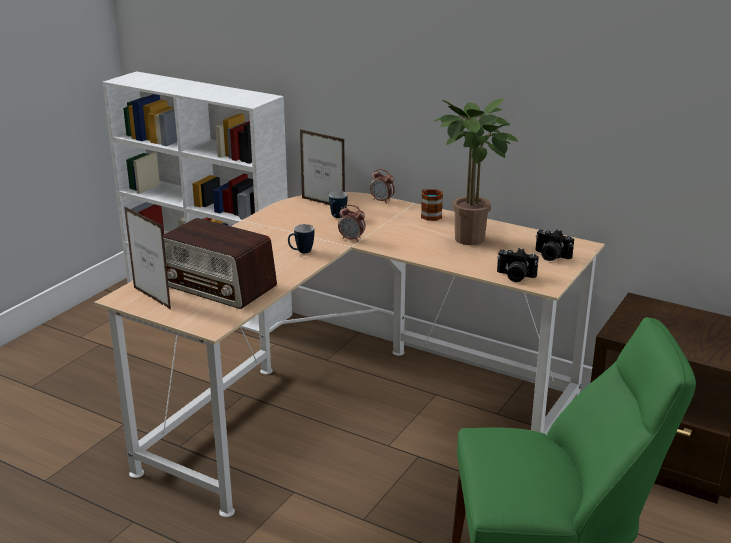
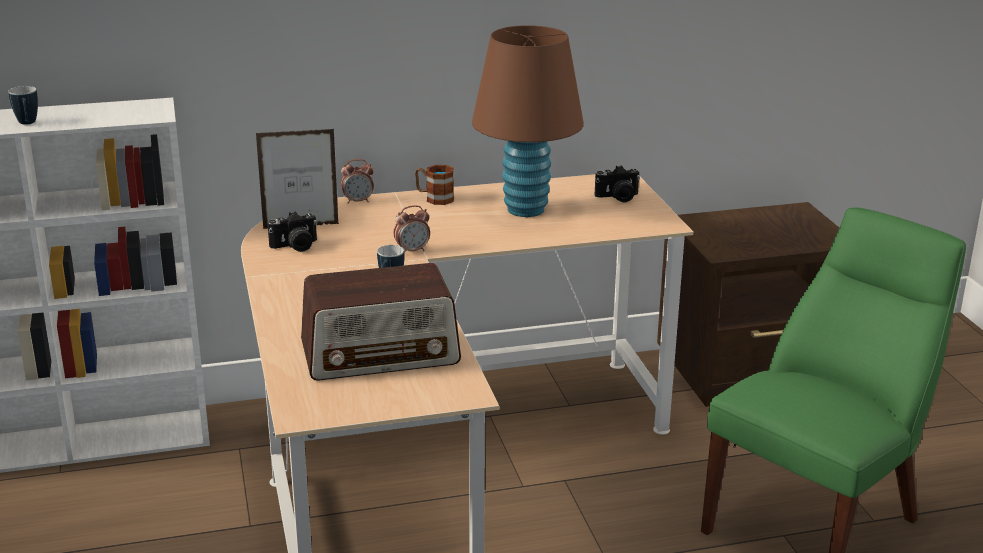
camera: 45 degrees left, 0 degrees up
(152, 298) = (337, 399): picture frame -> none
(336, 217) = (348, 235): mug -> mug (27, 124)
(470, 241) = (526, 210): potted plant -> brown table lamp
(515, 276) = (627, 227): camera -> camera (295, 246)

